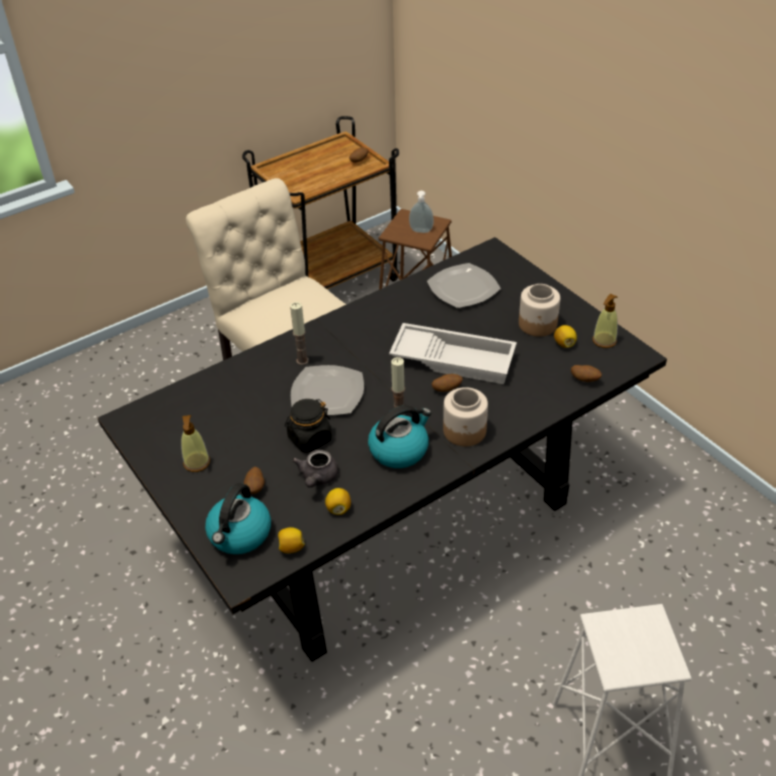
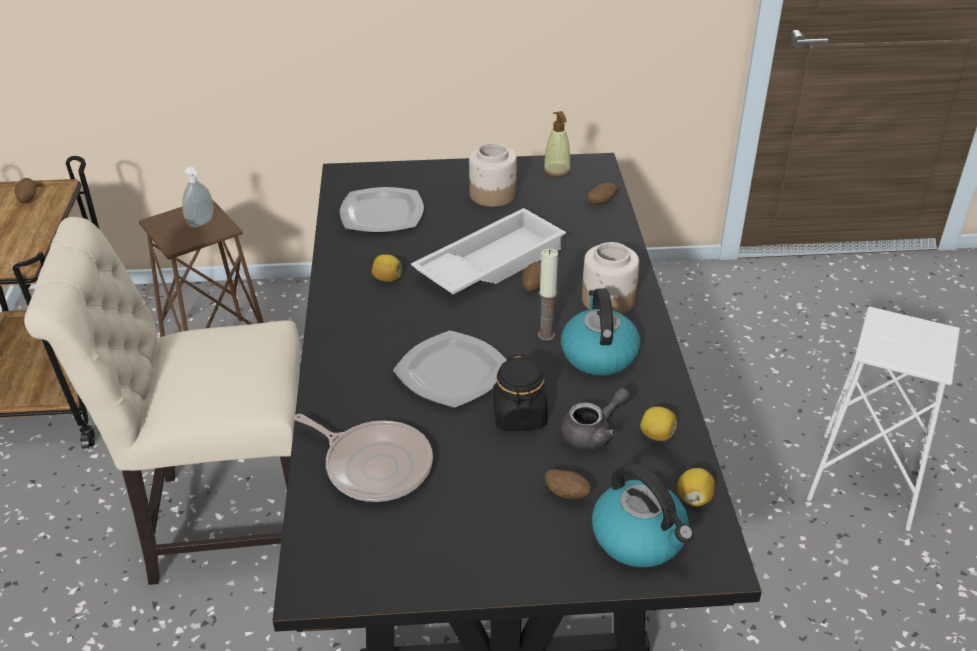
camera: 60 degrees left, 5 degrees down
(197, 463) = (473, 536): soap dispenser -> none
(225, 399) = (374, 465): none -> frying pan
(302, 361) = (372, 371): candle -> none
(317, 478) = (593, 434): grey teapot -> grey teapot turned 75 degrees counterclockwise
(564, 344) = (538, 192): lemon -> lemon (387, 279)

